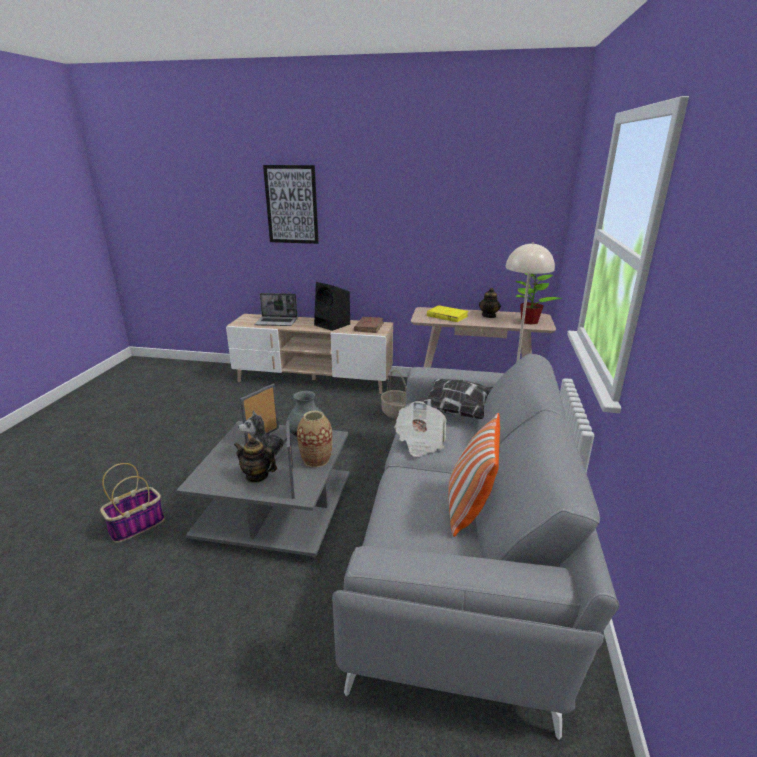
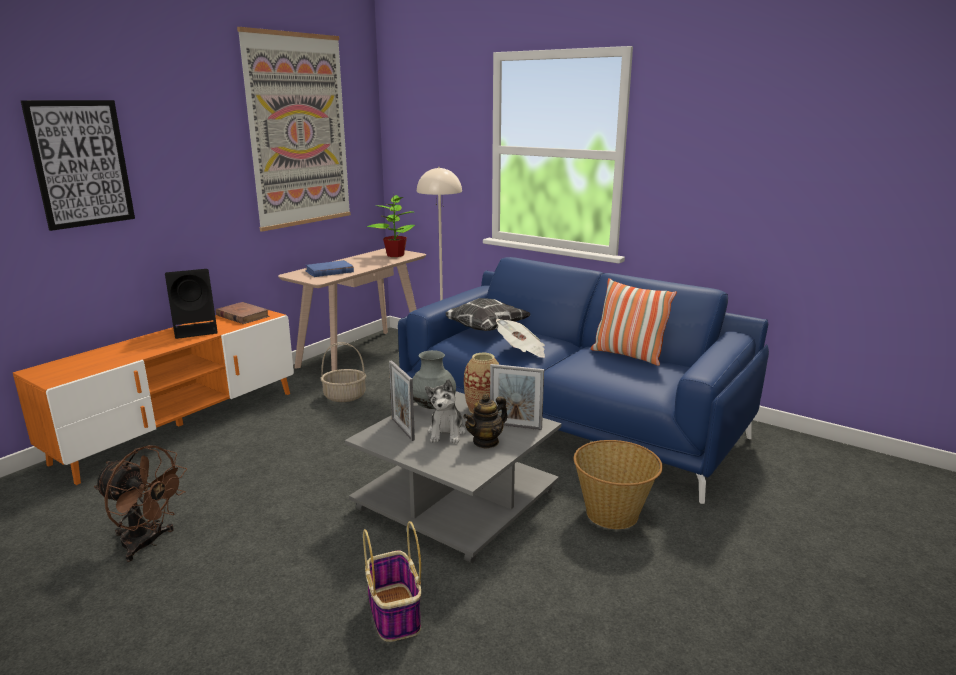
camera: 65 degrees left, 5 degrees down
(191, 420) = (147, 543): none -> brown fan
(277, 322) = (112, 356): laptop -> none
(293, 614) = (613, 513): none -> basket
(313, 380) = (181, 425): beige tv stand -> orange tv stand
(447, 316) = (329, 271): yellow book -> blue book
(463, 539) = (570, 418): grey sofa -> blue sofa
(465, 194) = (299, 131): none -> picture
(489, 315) = (357, 261): teapot -> none

